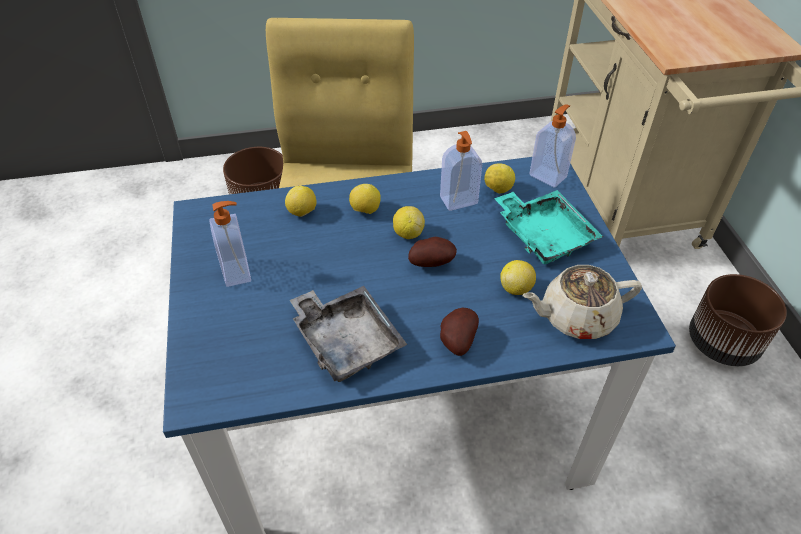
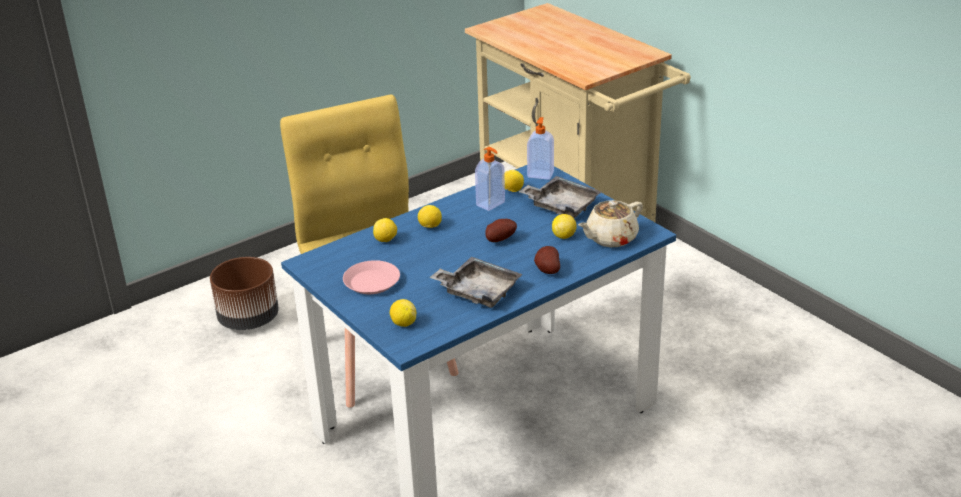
camera: 25 degrees left, 15 degrees down
(238, 272) = (371, 282): soap dispenser -> pink plate
(408, 233) = (471, 230): lemon -> lemon (403, 323)
(544, 235) = (561, 205): turquoise tray -> grey tray
(722, 343) = (699, 291): brown planter -> none

